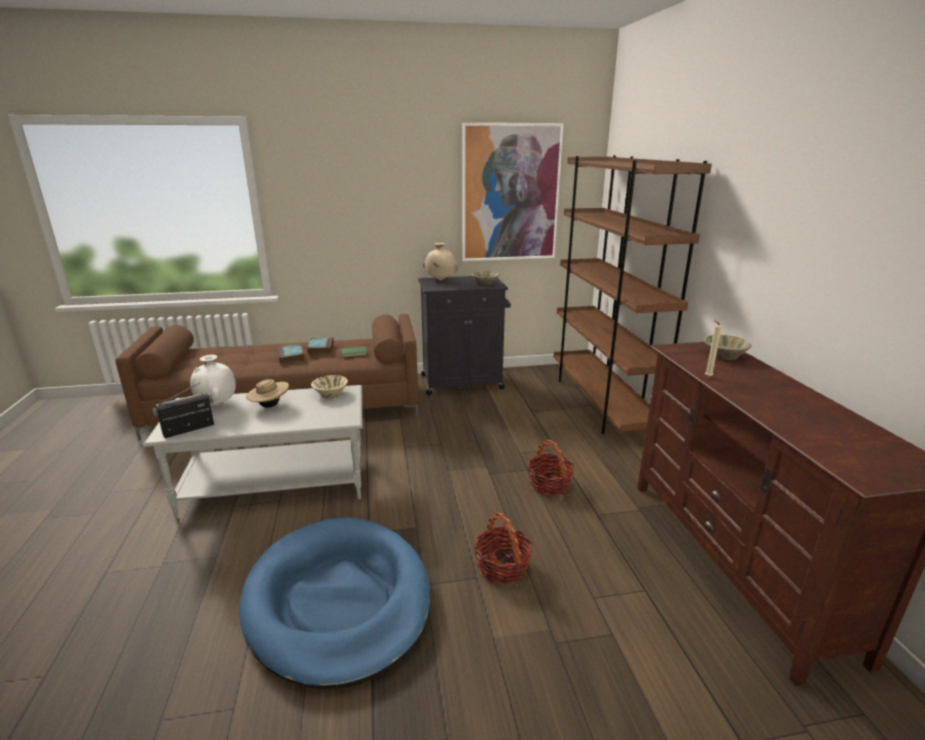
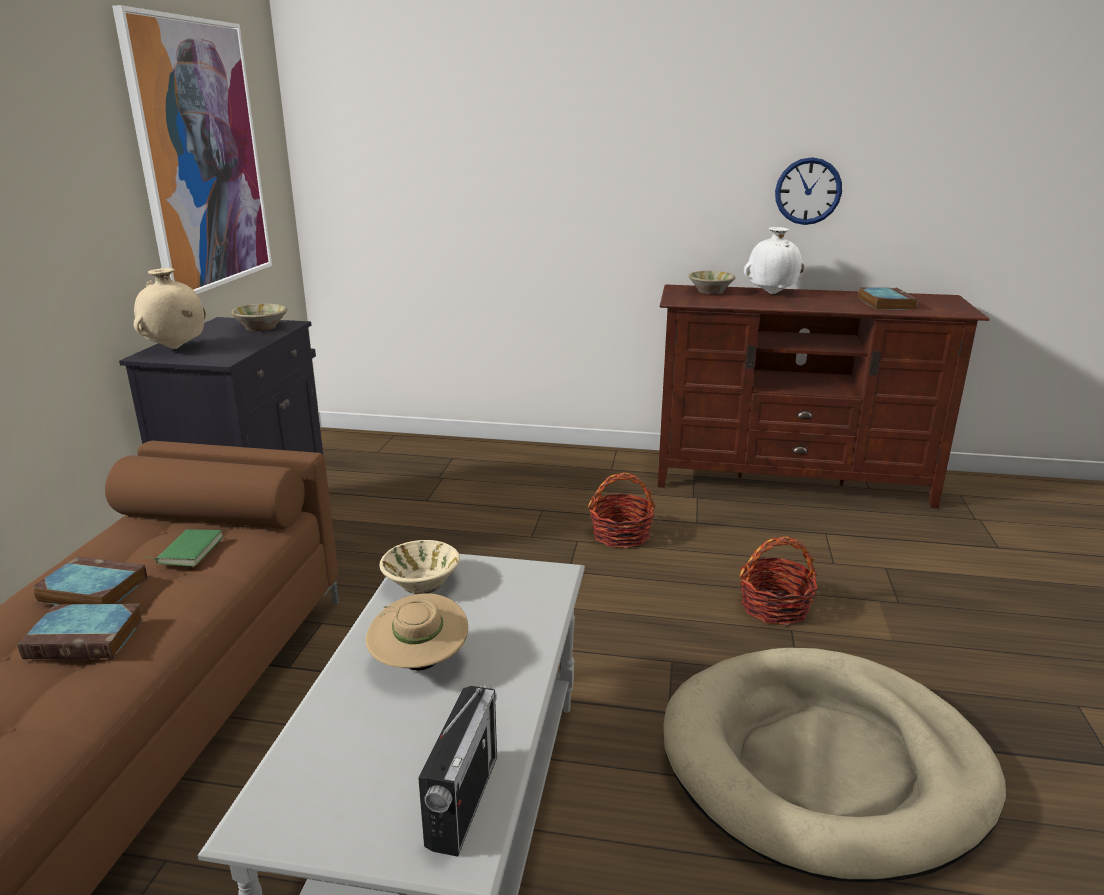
camera: 70 degrees left, 0 degrees up
(189, 429) = (463, 801): radio -> radio turned 150 degrees counterclockwise
(217, 404) = (338, 752): white vase -> white vase (772, 293)
(338, 601) = (824, 764): blue dog bed -> beige dog bed
(601, 403) = (453, 451): brown bookcase -> none
(707, 377) = (763, 305): beige candle -> none
(821, 430) = (884, 303): none -> book
(848, 290) = (808, 191): none -> wall clock

